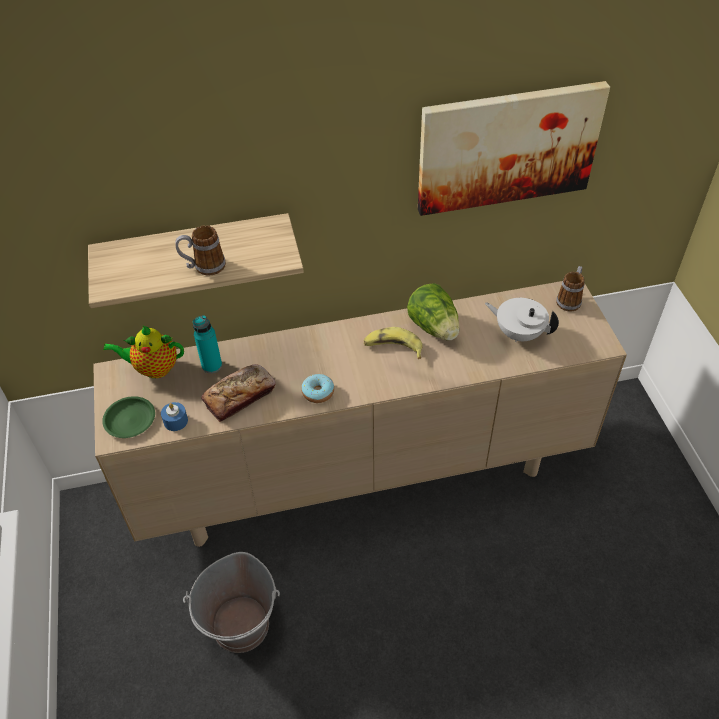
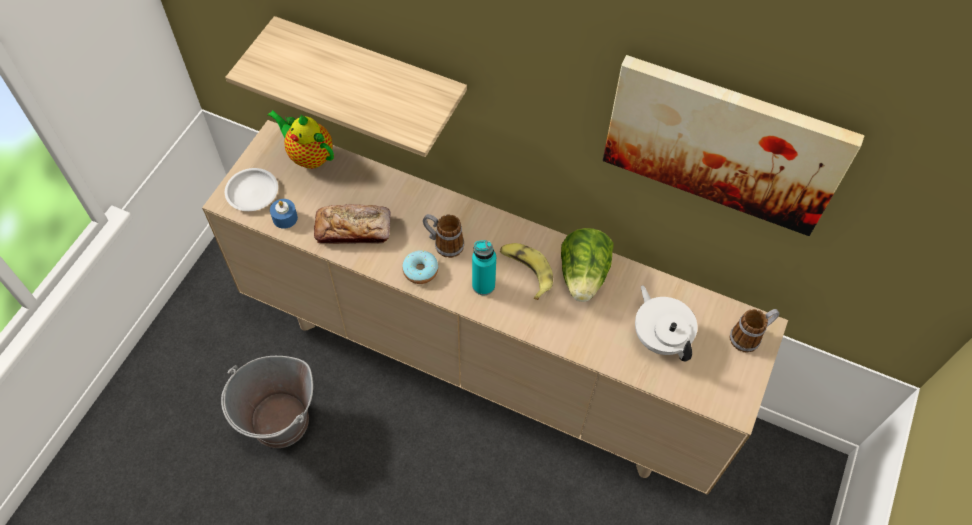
camera: 35 degrees right, 10 degrees up
(130, 420) = (252, 192): green plate -> white plate
(203, 267) = (343, 98): mug -> mug (443, 243)
(212, 365) = (356, 184): turquoise bottle -> turquoise bottle (483, 285)

